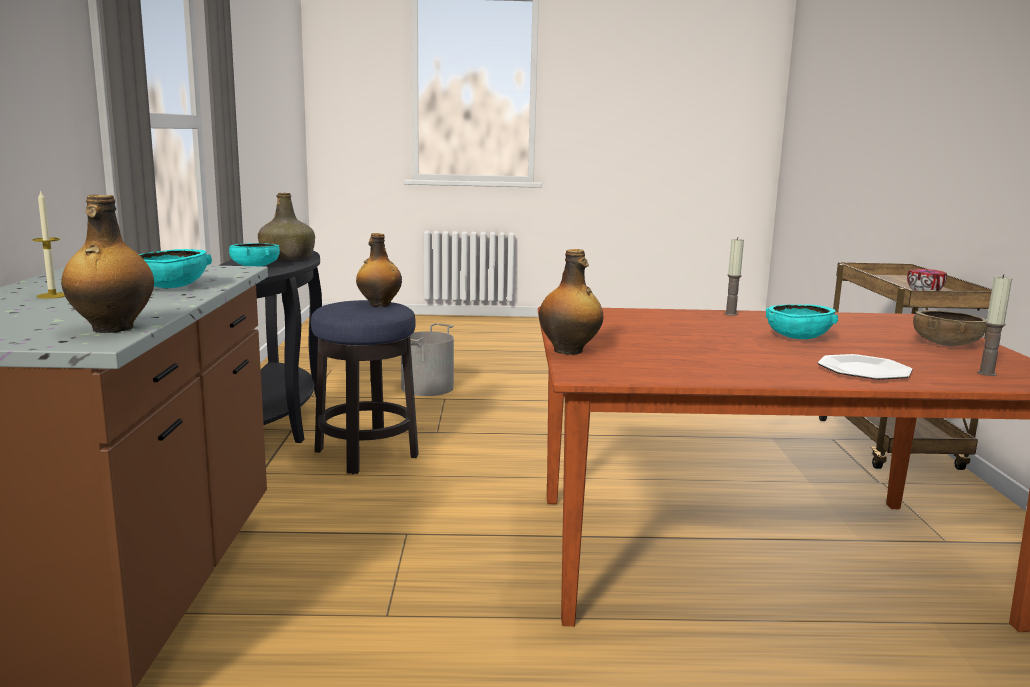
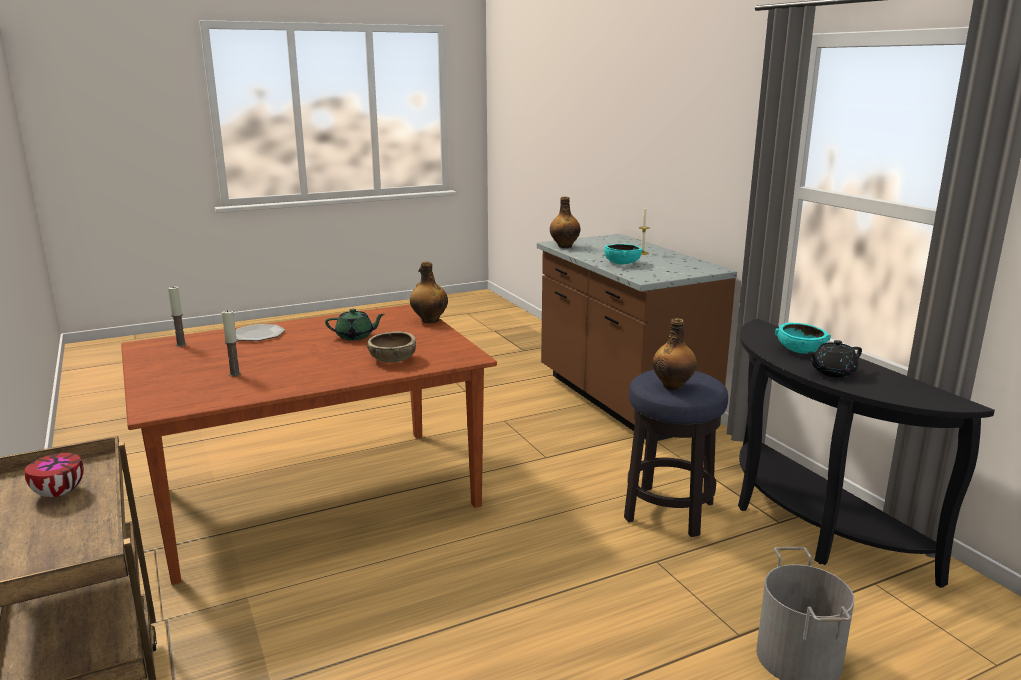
camera: 155 degrees right, 5 degrees up
(288, 258) = (832, 372): green bottle -> black teapot
(698, 346) = (355, 336): none -> green teapot
(731, 314) = (333, 380): candle -> candle (235, 374)
(798, 337) = (284, 358): turquoise bowl -> none
(946, 344) = (172, 370): brown bowl -> brown bowl (393, 359)

